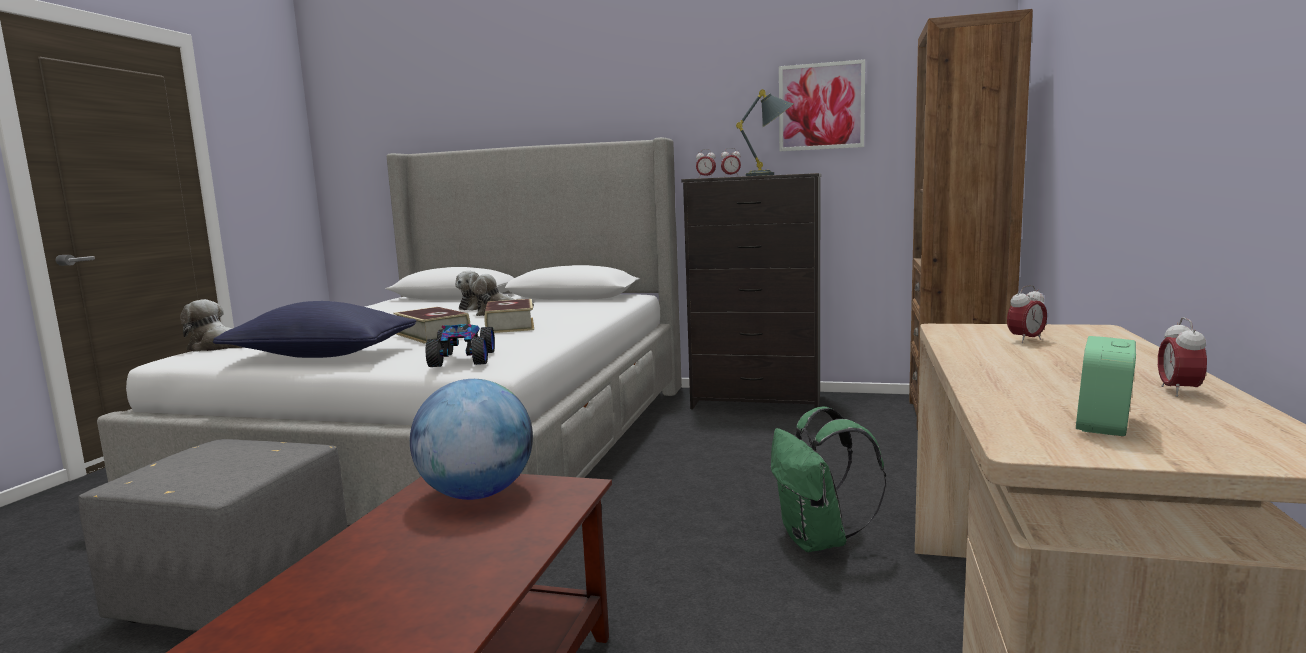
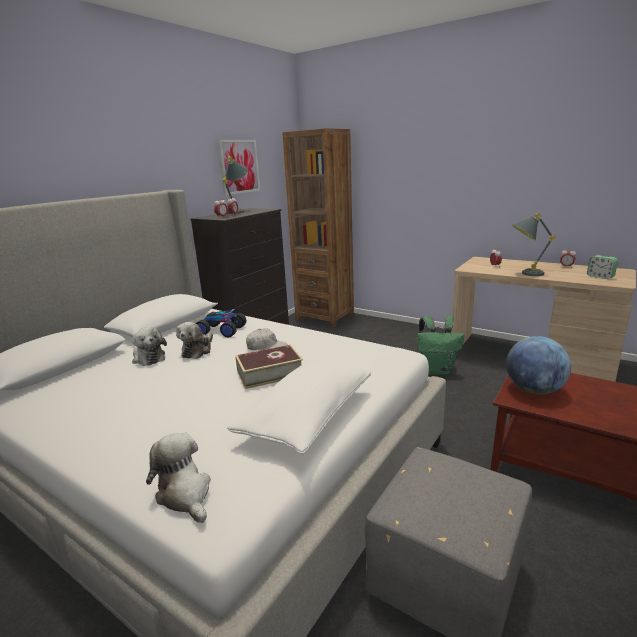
camera: 70 degrees left, 10 degrees up
(217, 347) = (185, 494): plush toy -> plush toy turned 105 degrees clockwise
(322, 355) = (307, 418): blue pillow -> white pillow
(464, 359) = (375, 362): toy car -> toy car (221, 330)
(510, 325) = (266, 347): book -> white cap
(982, 360) = (524, 273): none -> grey table lamp

